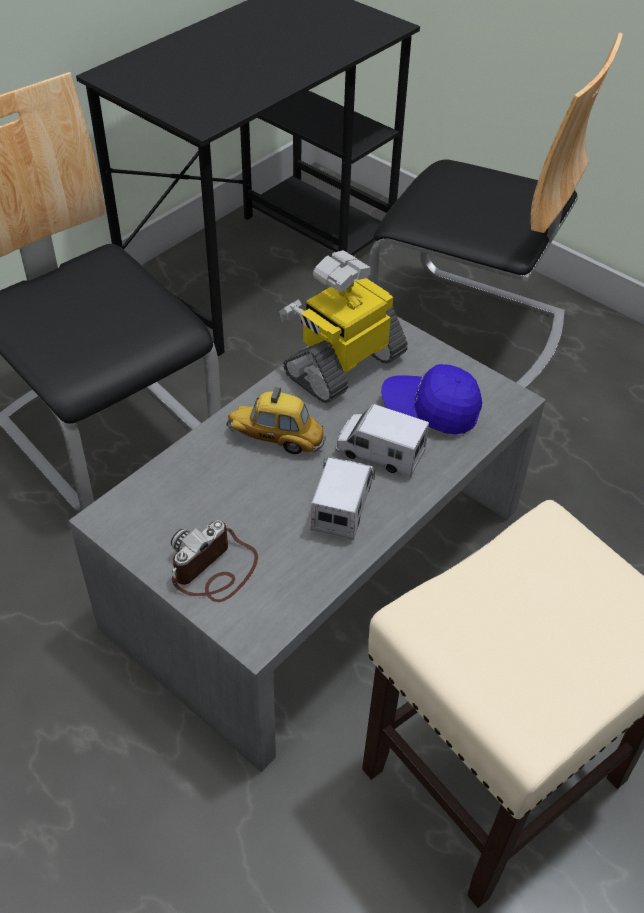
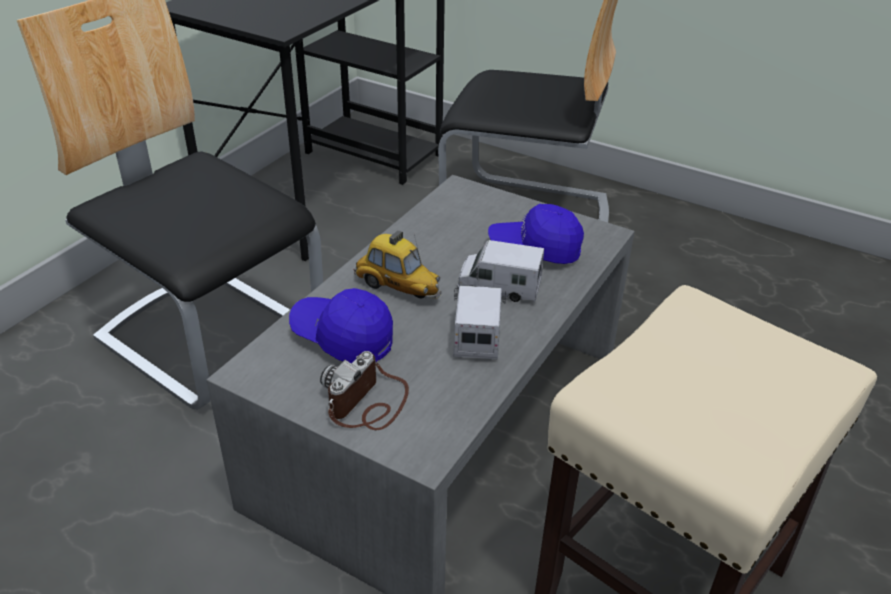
camera: 10 degrees left, 10 degrees down
(207, 492) = (342, 338): none -> blue cap
(276, 439) = (397, 287): toy car -> toy car turned 150 degrees counterclockwise
(343, 364) = (444, 223): toy robot -> none

